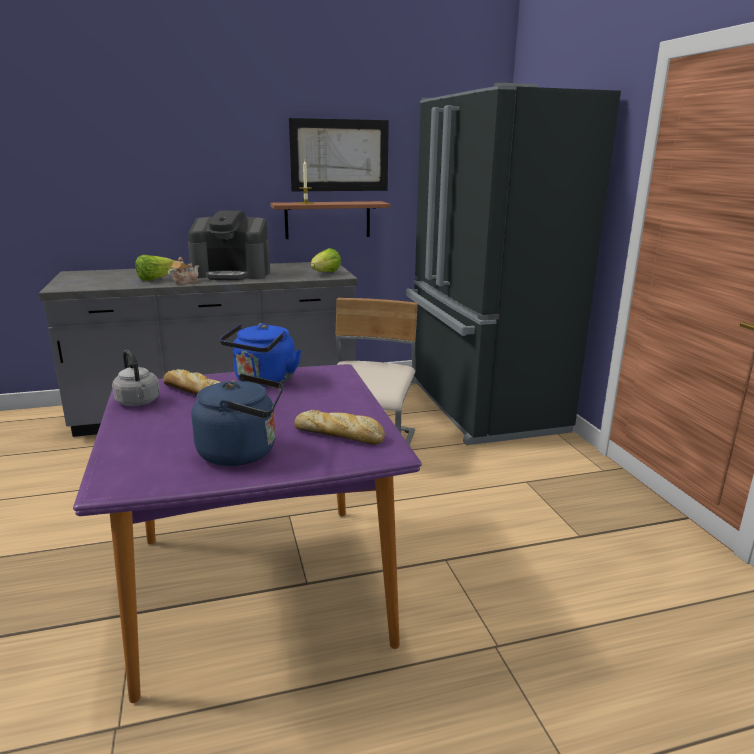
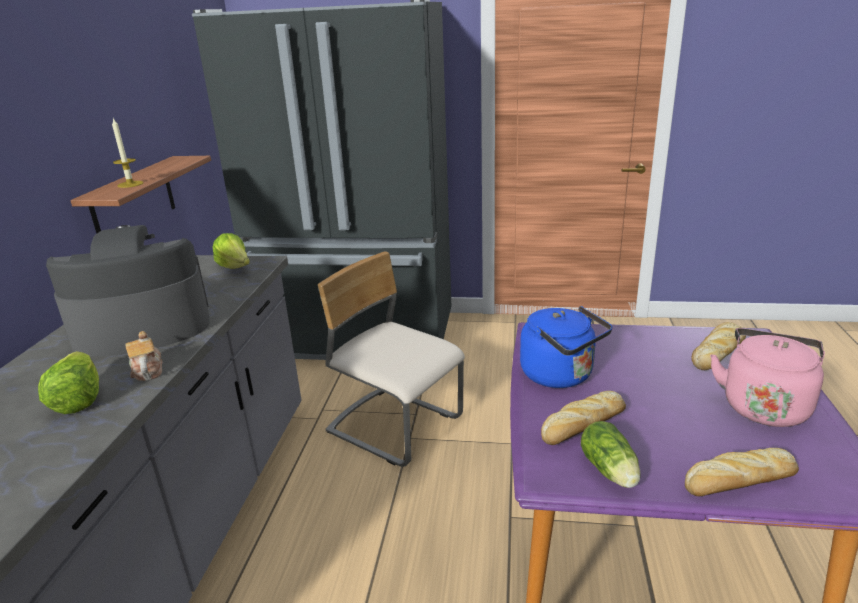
camera: 65 degrees left, 5 degrees up
(128, 440) = (738, 481): none -> bread
(138, 402) = (610, 472): grey kettle -> lettuce
(232, 274) = (143, 327): coffee machine -> coffee machine turned 135 degrees counterclockwise
(243, 452) = (763, 405): blue kettle -> pink kettle
(339, 155) = (121, 102): picture -> none

